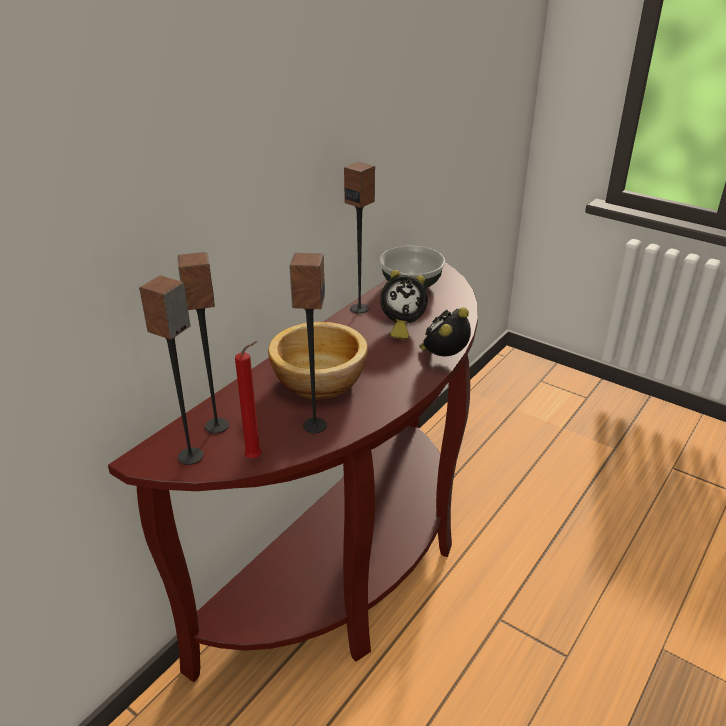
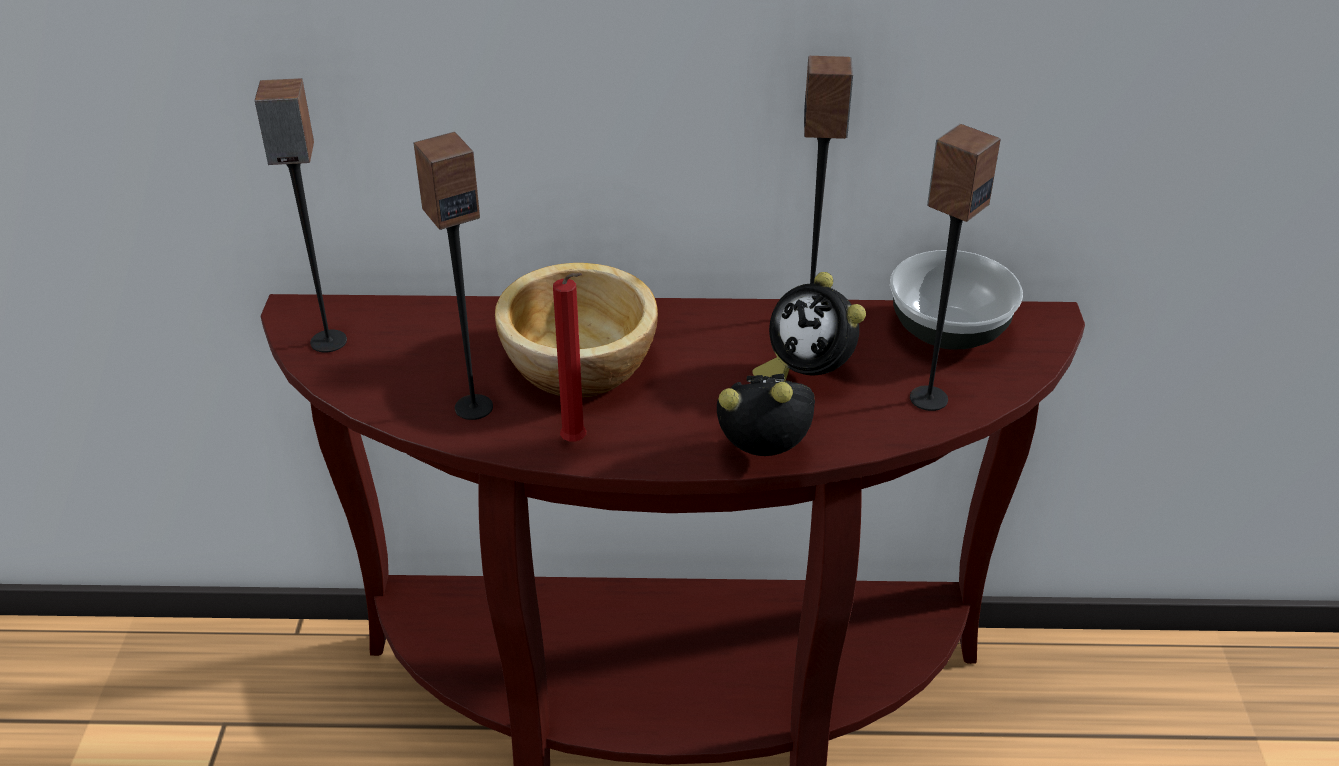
camera: 55 degrees right, 5 degrees up
(216, 426) = (402, 330): speaker -> speaker (928, 398)
(256, 457) = (367, 391): red candle -> red candle (576, 443)

